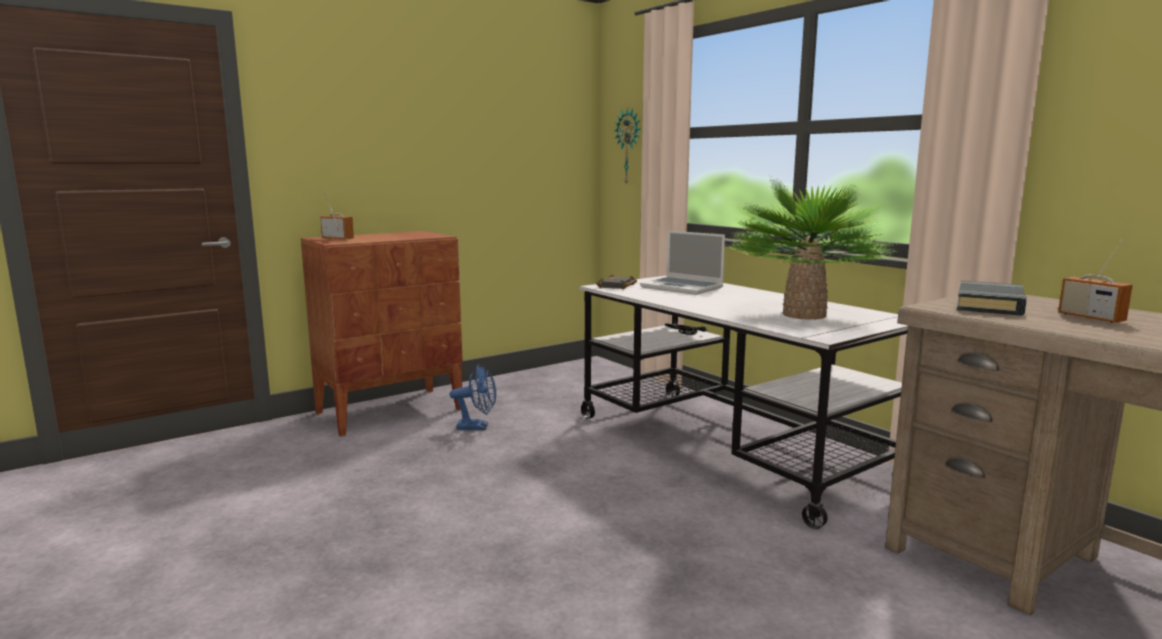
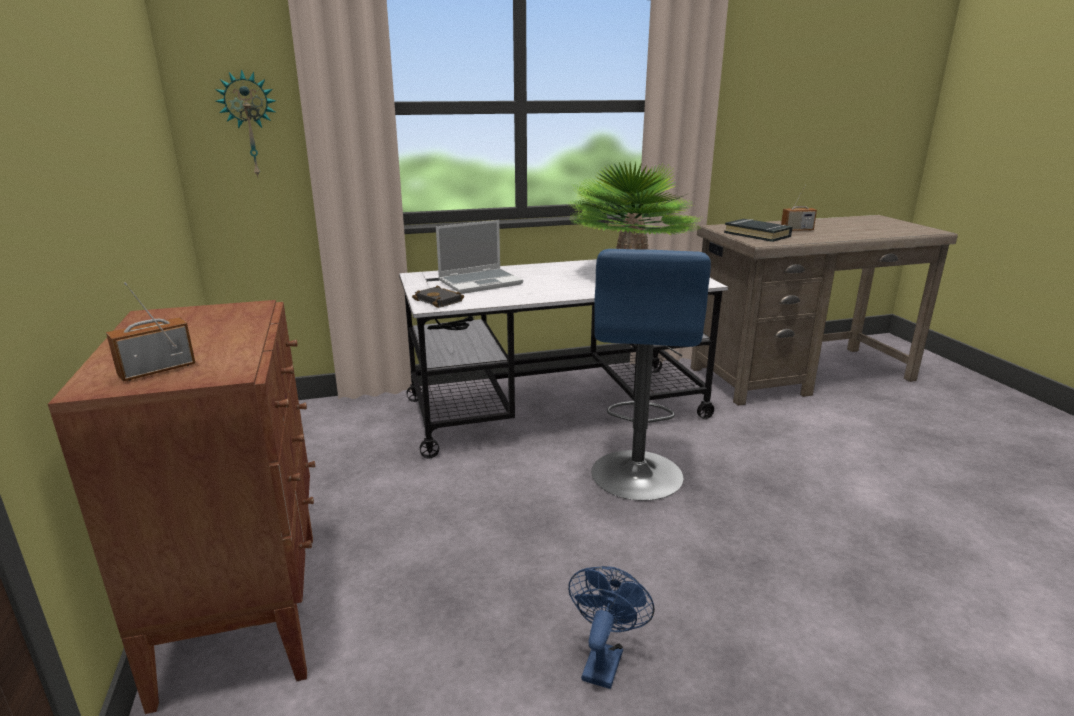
camera: 70 degrees left, 10 degrees up
(477, 427) = (389, 534): blue fan -> blue fan (604, 659)
(632, 499) = (635, 475): none -> blue stool

